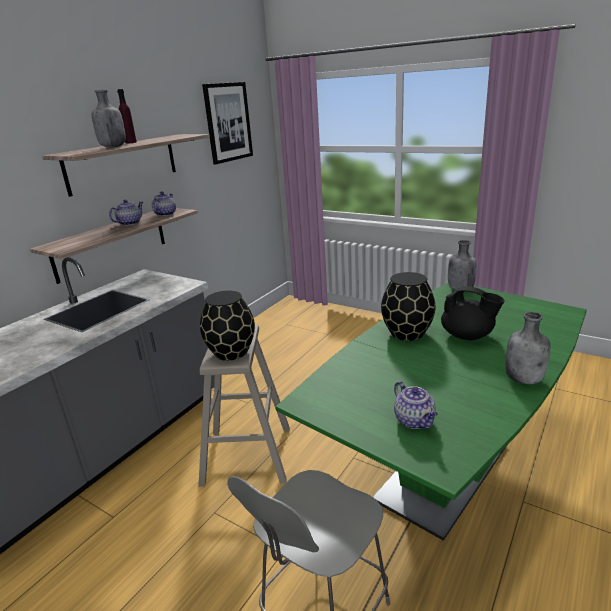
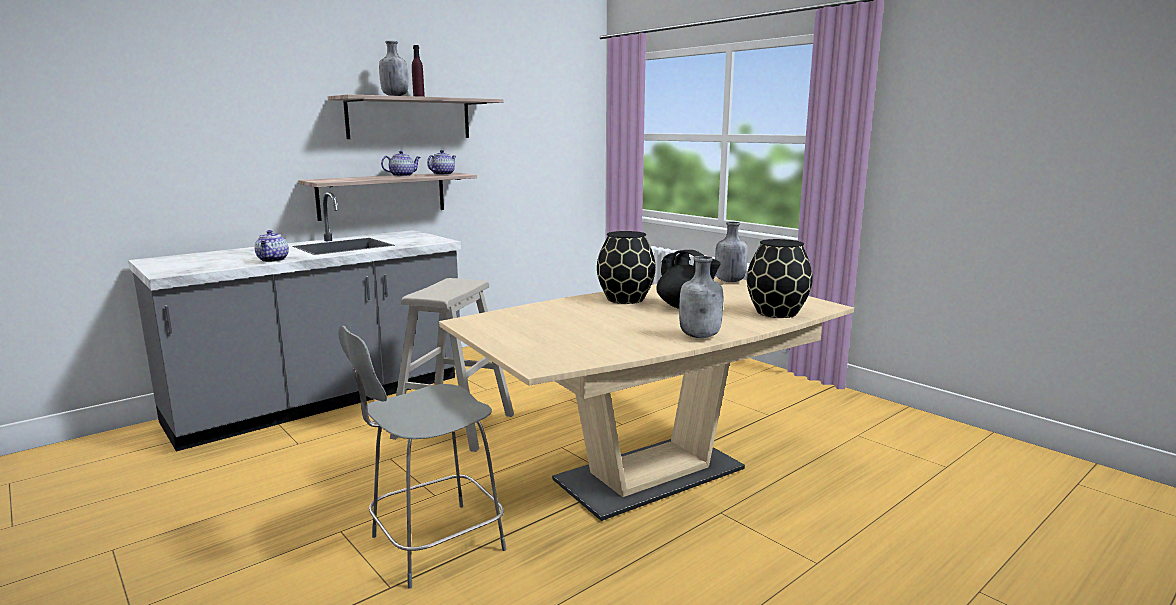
camera: 15 degrees right, 10 degrees down
(228, 122) = (542, 97): picture -> none
(231, 352) = (441, 291): black vase -> black vase (776, 312)
(415, 421) = (552, 342): teapot -> teapot (273, 260)
(443, 472) = (649, 475): green dining table -> beige dining table

